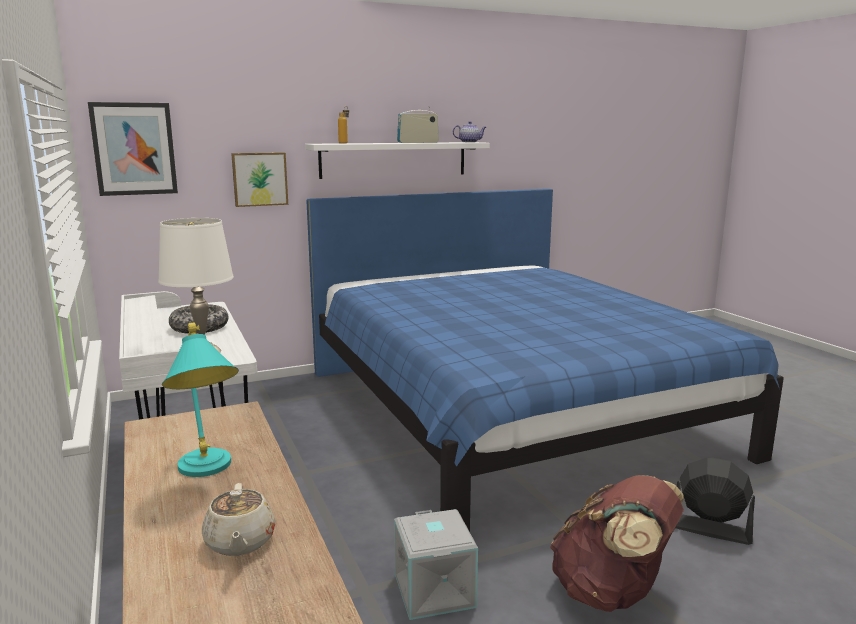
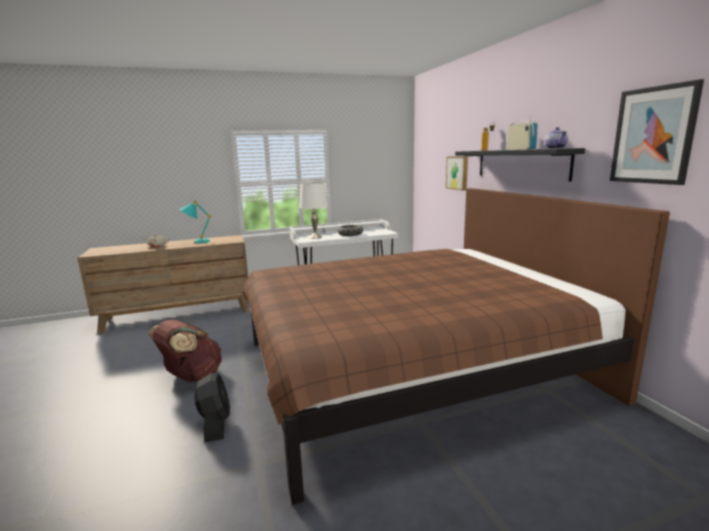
camera: 95 degrees right, 0 degrees up
(134, 149) = (424, 154): picture -> picture (653, 135)
(394, 159) = (520, 164): white shelf -> black shelf
(436, 591) = (226, 338): grey storage box -> none
(509, 412) = (410, 367): blue bed -> brown bed
(709, 529) = (215, 424): black fan -> black fan turned 45 degrees counterclockwise

